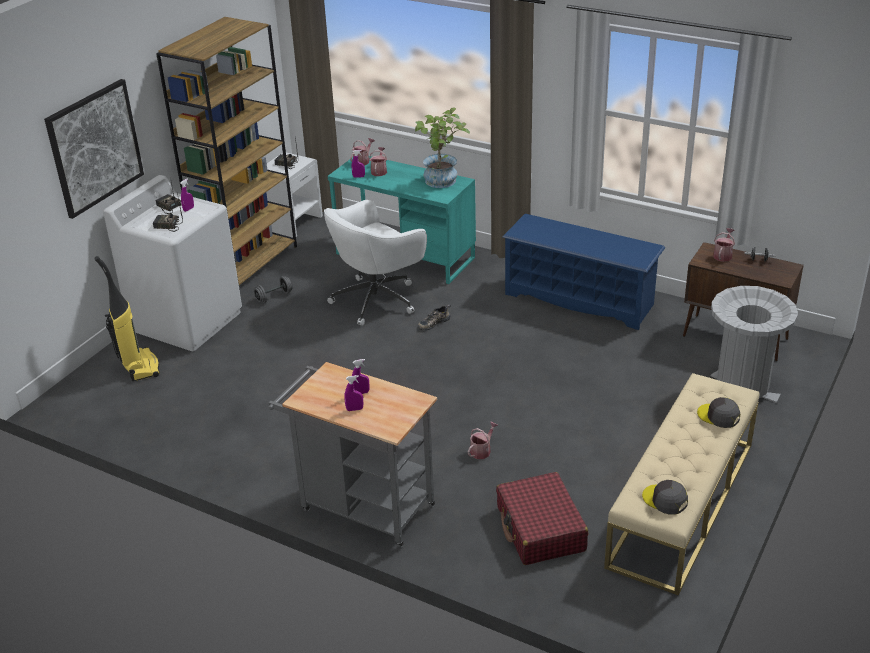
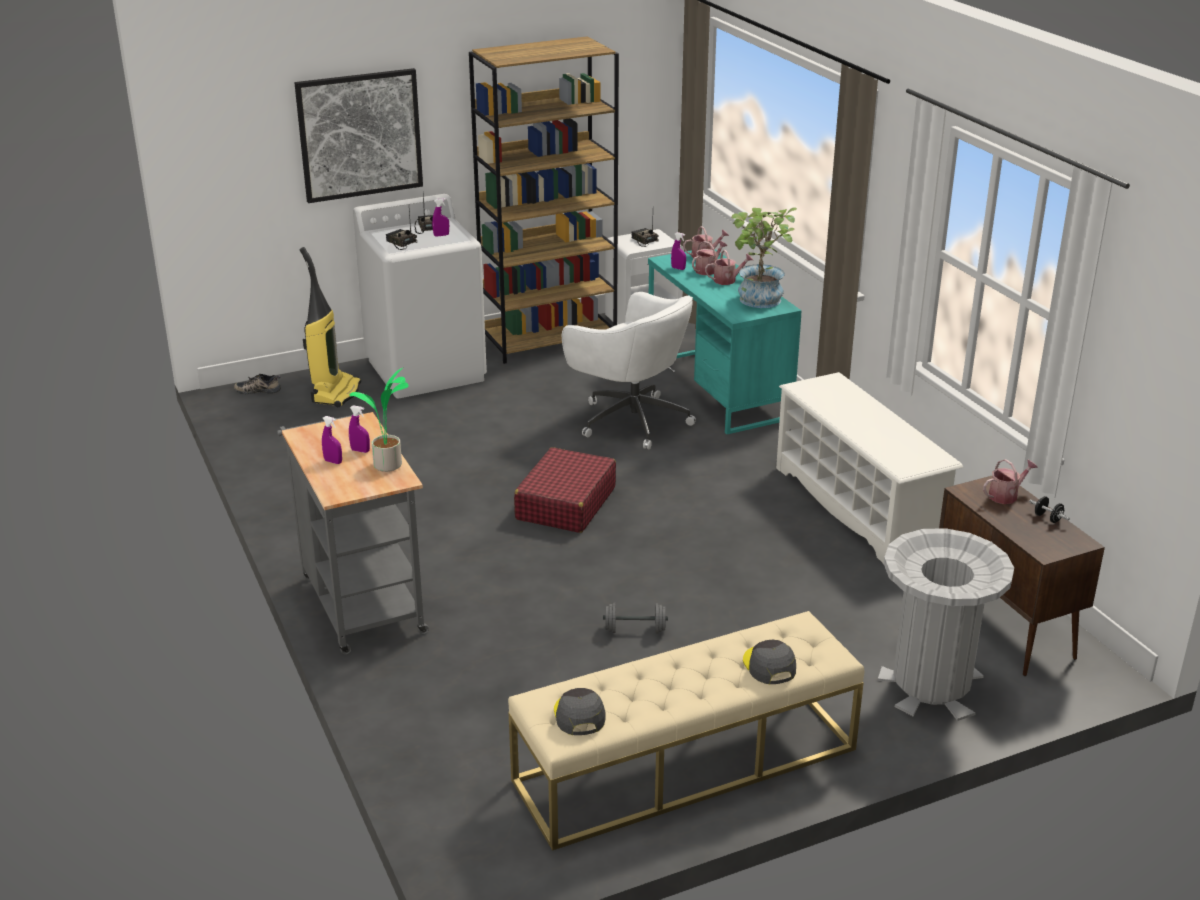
camera: 35 degrees right, 5 degrees down
(274, 297) = (533, 379): grey dumbbell -> grey dumbbell (635, 630)
(377, 299) = (631, 420): white office chair -> white office chair turned 135 degrees counterclockwise
(396, 395) = (387, 466): none -> potted plant
(433, 322) = (659, 464): shoe -> shoe (258, 390)
(482, 450) = (542, 606): watering can -> watering can (727, 280)
(540, 529) = (498, 708): red suitcase -> red suitcase (565, 504)
(580, 299) = (858, 507): blue shoe rack -> white shoe rack

